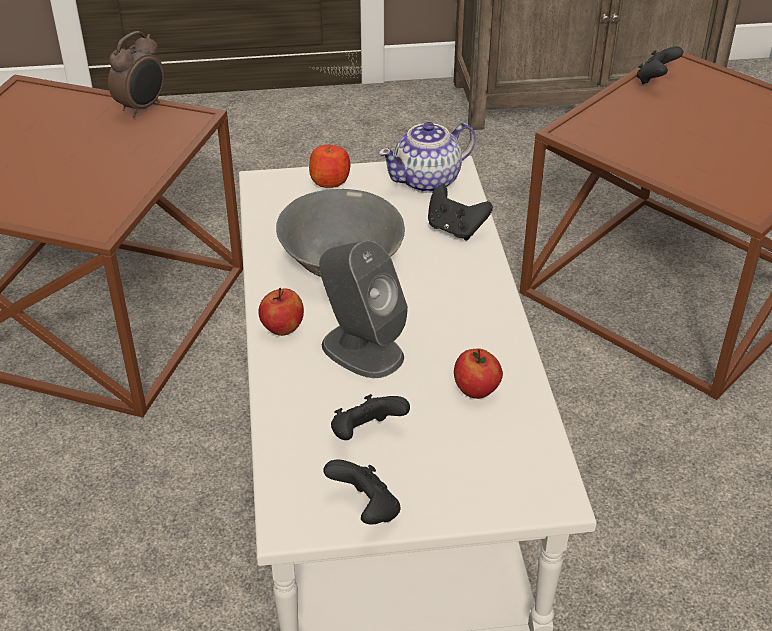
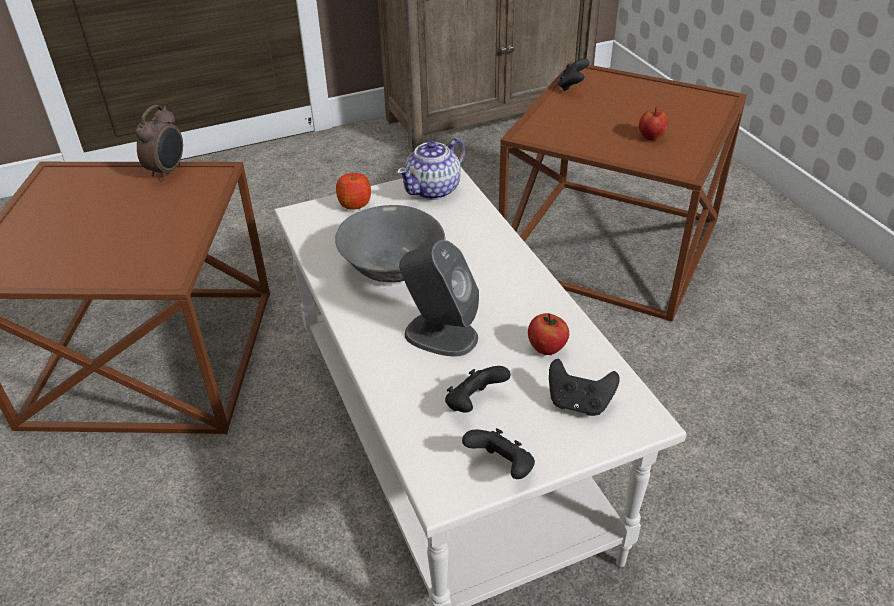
camera: 15 degrees left, 0 degrees up
(282, 329) = (366, 331): apple -> apple (651, 137)
(455, 229) = (472, 224): black game controller -> black game controller (579, 403)

